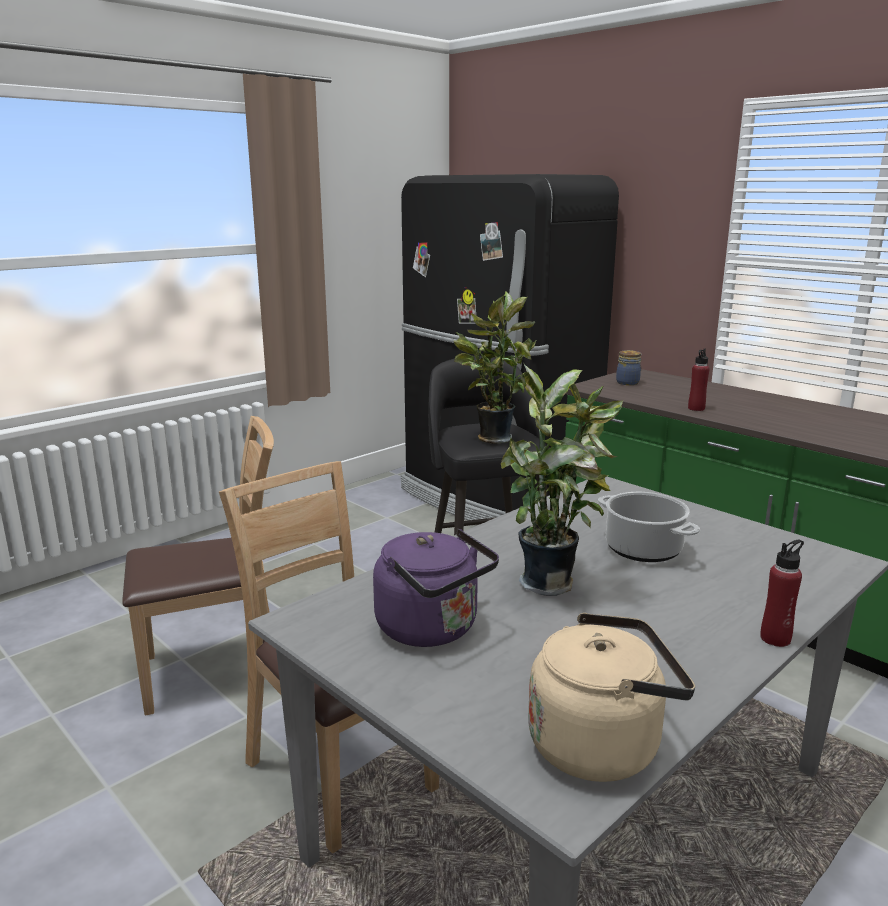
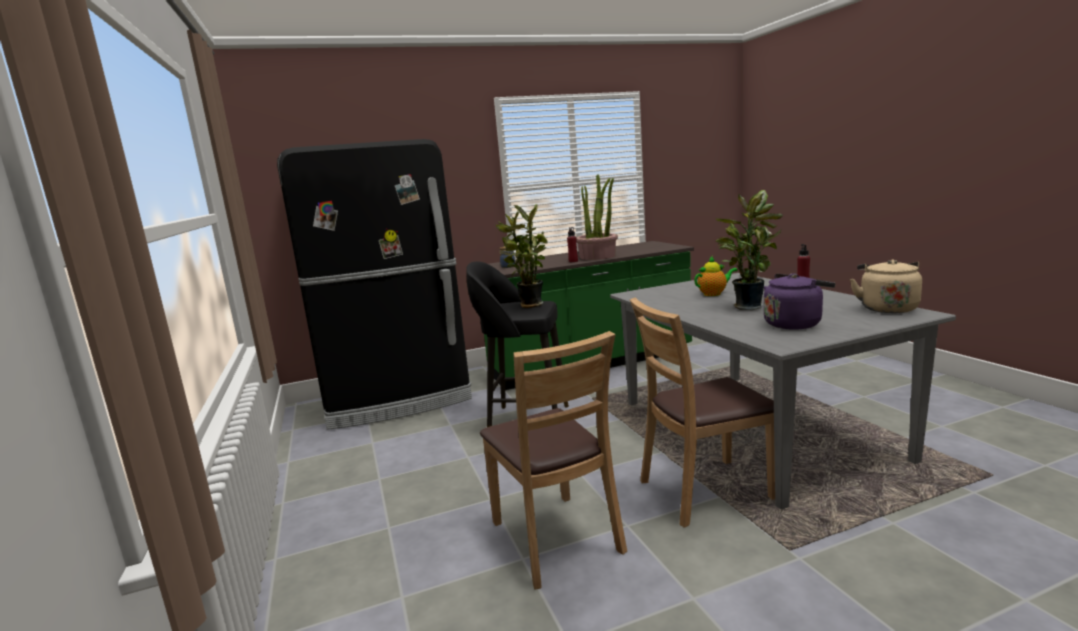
camera: 65 degrees left, 5 degrees down
(216, 671) = (555, 538): brown chair -> brown chair turned 150 degrees clockwise
(642, 549) = (714, 294): cooking pot -> teapot
(755, 417) = (597, 256): none -> potted plant

